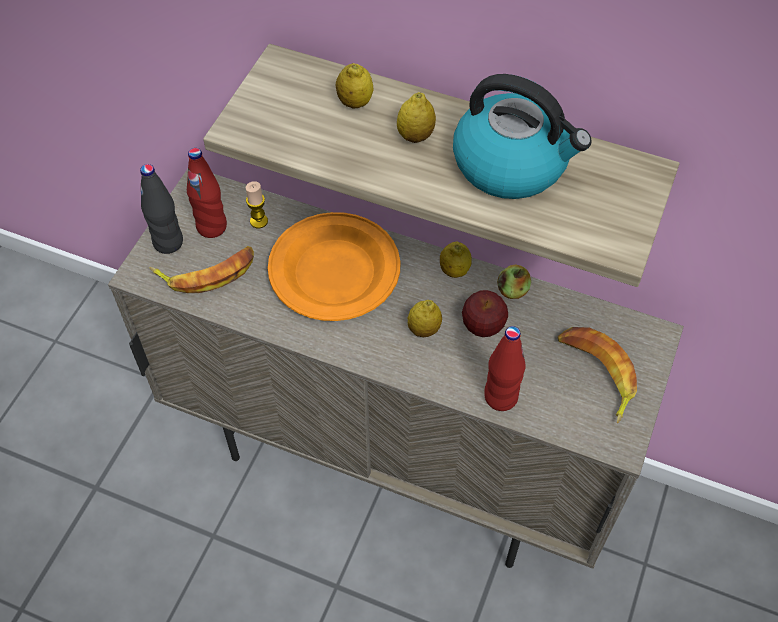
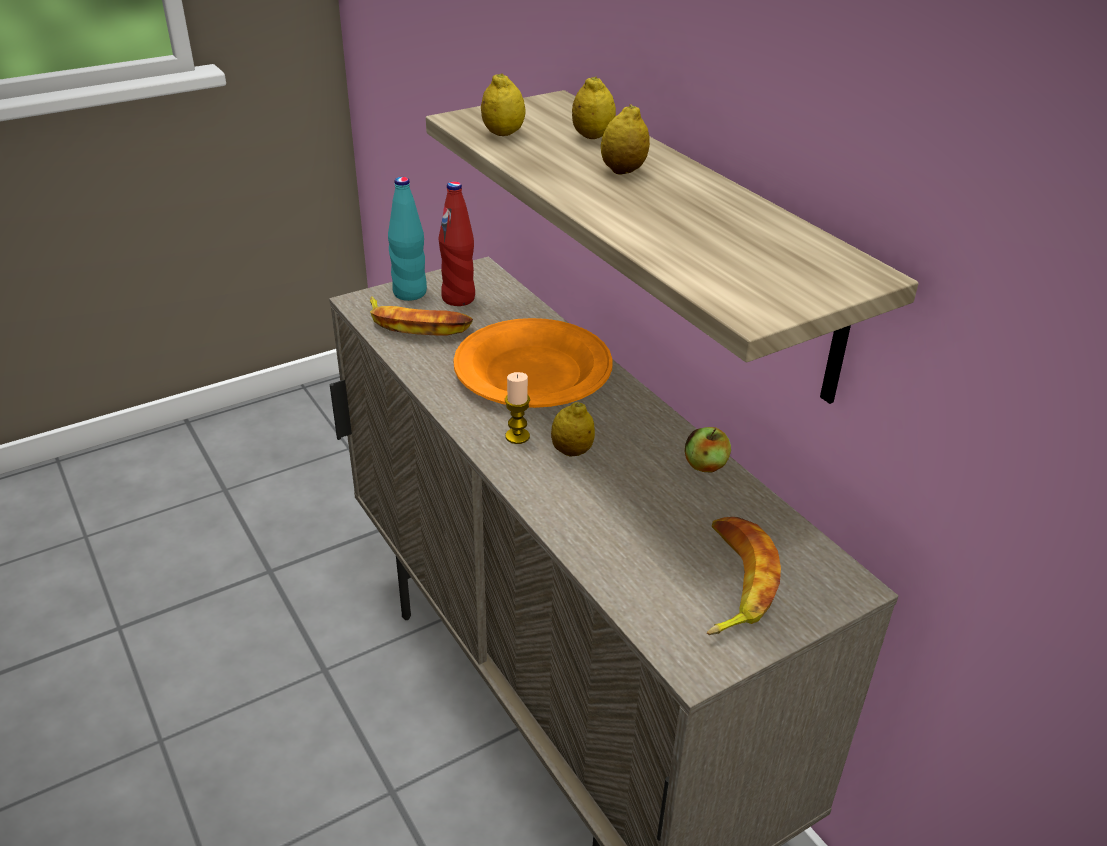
camera: 35 degrees right, 20 degrees down
(168, 242) = (410, 293): black bottle -> turquoise bottle
(259, 221) = (504, 311): candle -> candle (517, 436)
(454, 270) = (656, 422): lemon -> lemon (503, 134)
(482, 326) = (639, 478): apple -> none
(500, 397) = (593, 544): red bottle -> none
(512, 164) = (702, 217): kettle -> none

